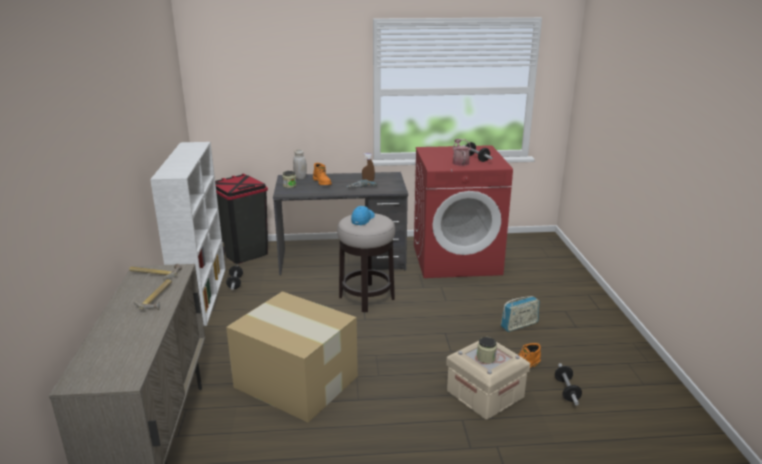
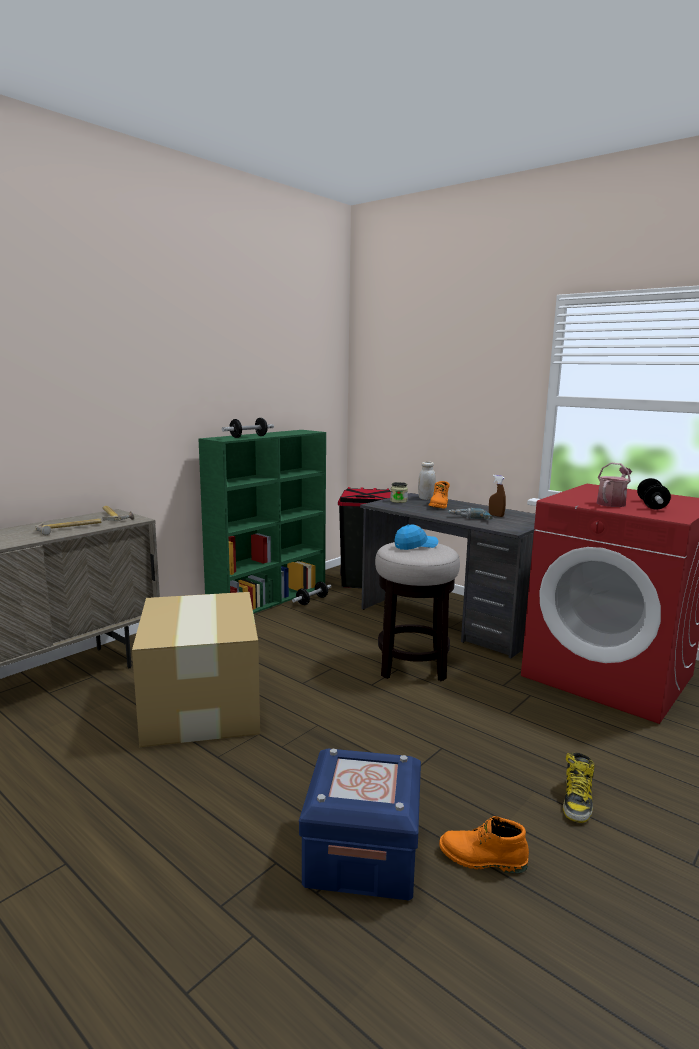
camera: 45 degrees right, 10 degrees down
(202, 295) = (269, 599): white bookcase -> green bookcase
(485, 394) = (362, 854): beige storage box -> blue storage box
(486, 358) = (354, 779): jar -> none
(519, 325) = (577, 800): radio -> boot
(566, 390) = (502, 948): dumbbell -> dumbbell (248, 437)

